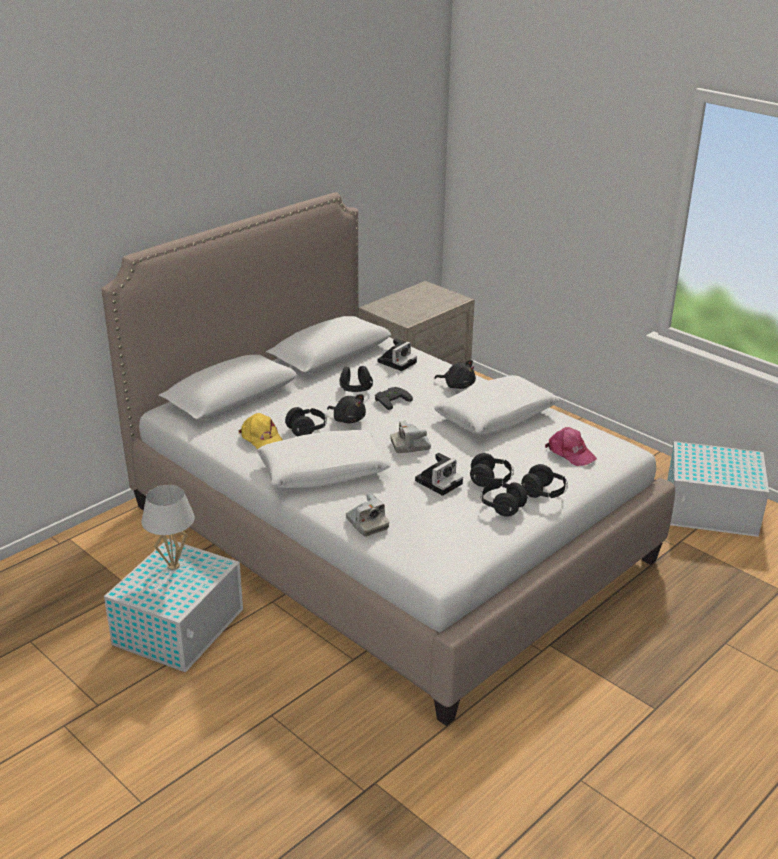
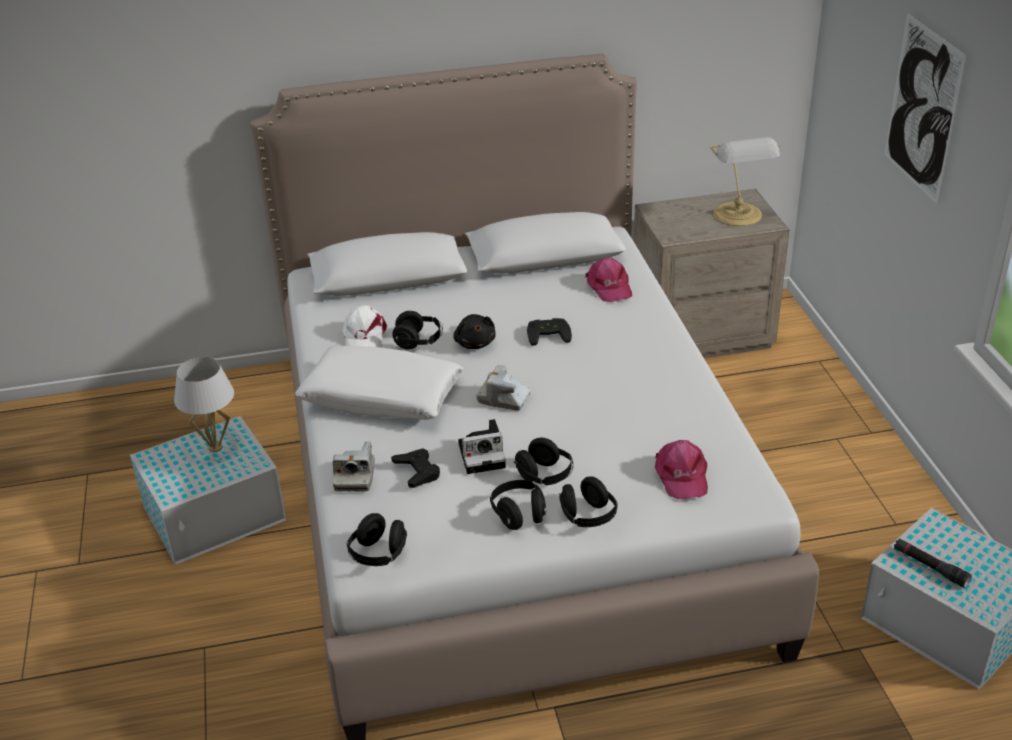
camera: 35 degrees right, 5 degrees up
(261, 438) = (364, 336): yellow cap -> white cap
(356, 390) = (523, 309): black headphones -> black headphones (378, 555)
(397, 361) = (609, 287): camera -> pink cap
(408, 505) = (417, 471): none -> black game controller
(434, 298) = (738, 215): none -> table lamp
(457, 385) = (645, 339): black plush toy -> none
(496, 416) = (645, 395): white pillow -> none
(575, 188) = (922, 108): none -> picture
(705, 471) = (930, 567): none -> black flashlight

